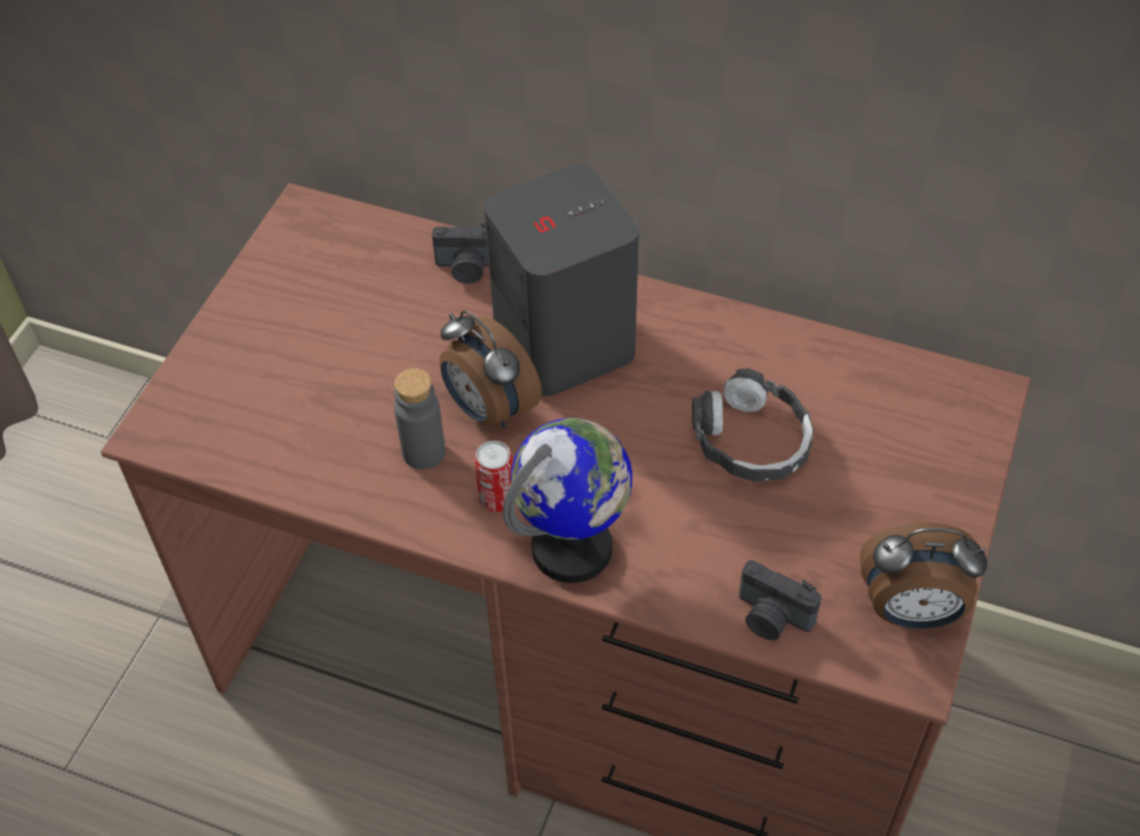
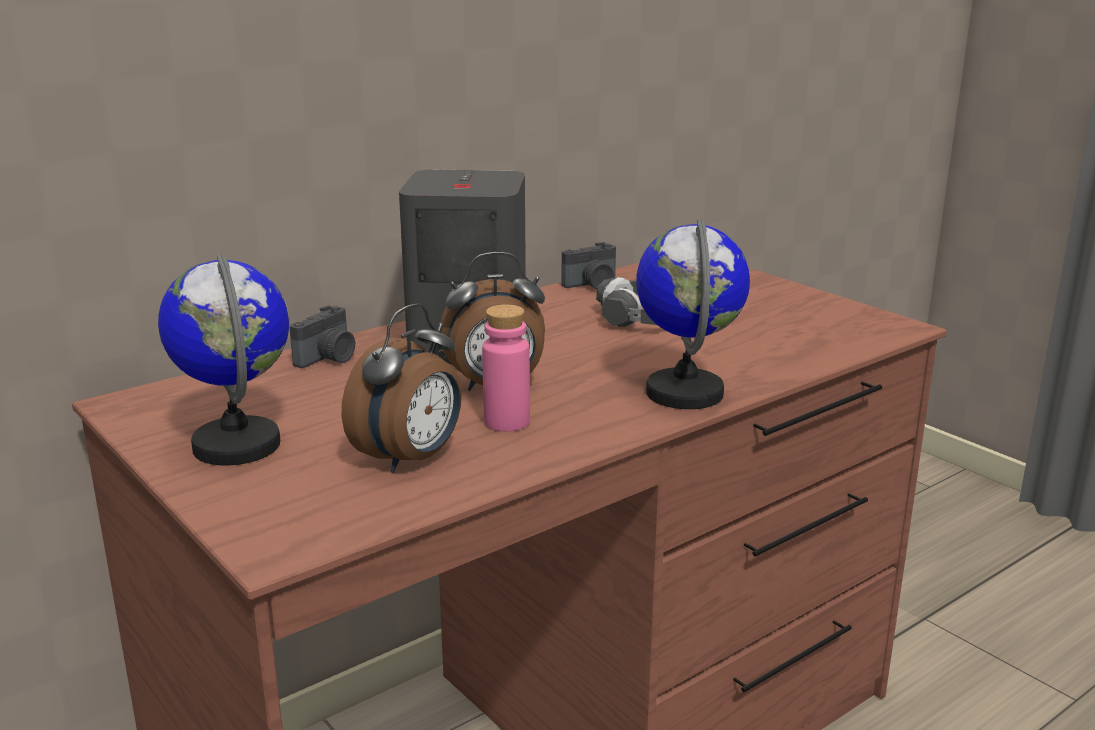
camera: 60 degrees left, 30 degrees down
(279, 318) = (237, 445): none -> globe
(423, 452) = (507, 422): grey bottle -> pink bottle
(497, 499) = (599, 406): can -> none
(771, 618) = (818, 350): camera -> camera (592, 285)
(911, 611) = (849, 315): alarm clock -> alarm clock (411, 459)

